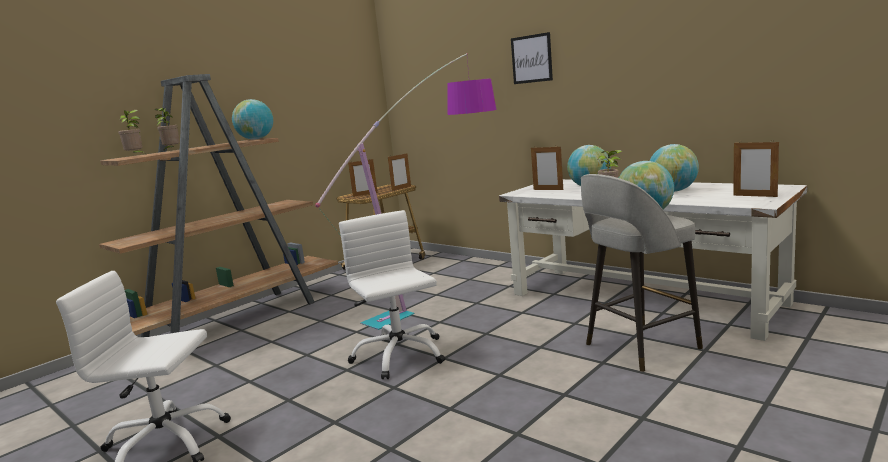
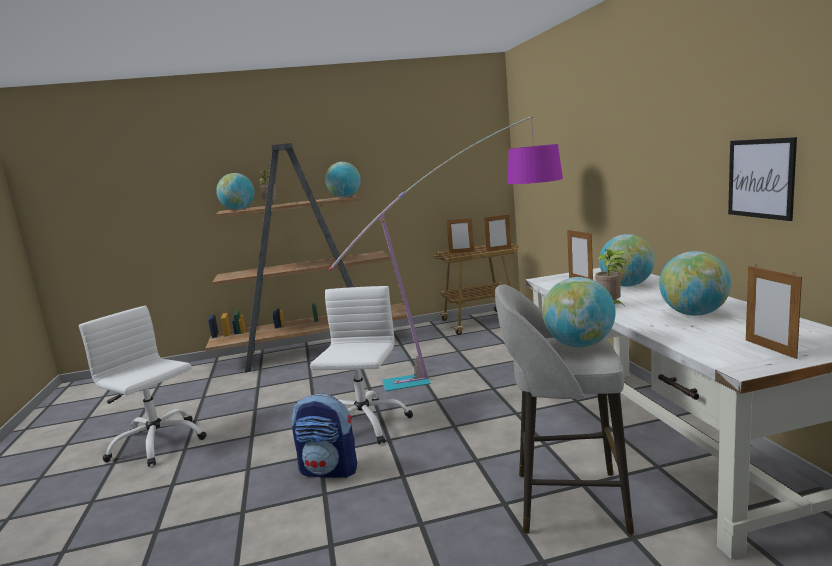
camera: 35 degrees right, 0 degrees up
(136, 156) = (239, 209): potted plant -> globe
(425, 393) = (330, 470): none -> backpack
(531, 59) = (610, 120): picture -> picture (761, 178)

